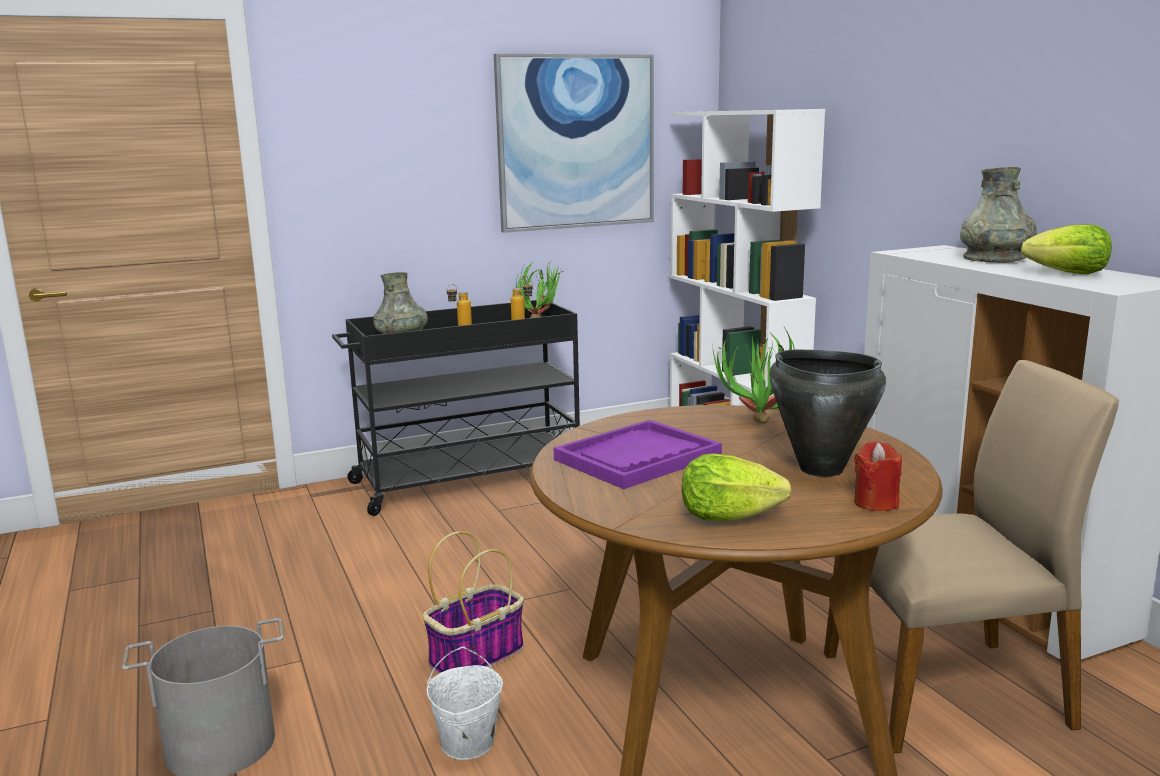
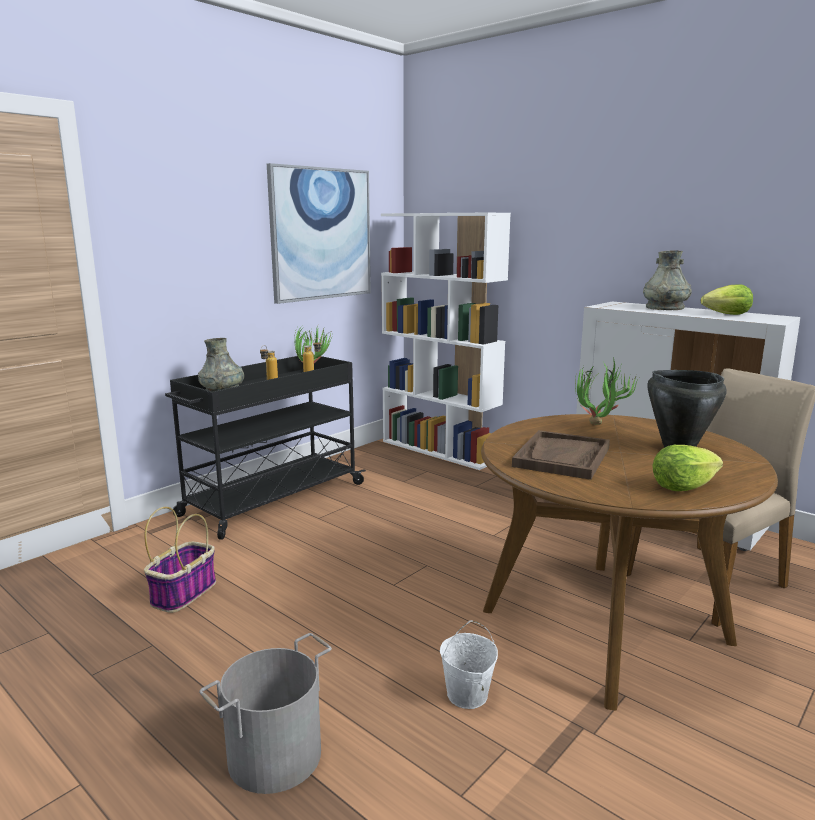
camera: 25 degrees left, 0 degrees up
(477, 655) = (409, 628): basket -> basket (184, 593)
(637, 458) = (562, 457): purple tray -> brown tray
(876, 503) = (742, 465): red candle -> none

